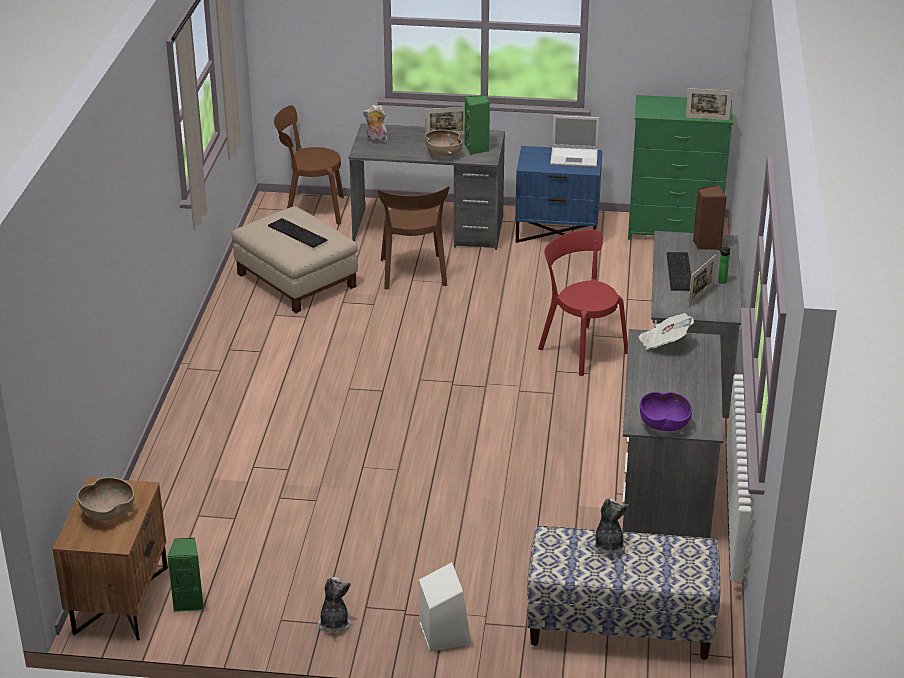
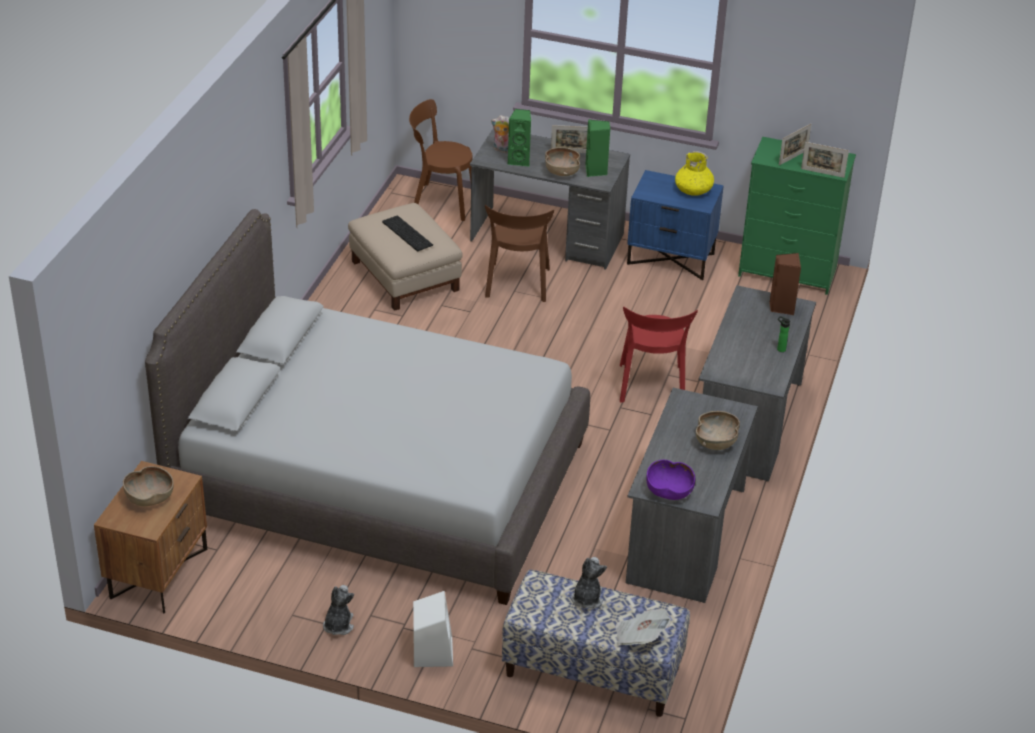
camera: 10 degrees right, 5 degrees up
(190, 602) = (218, 585): green speaker -> green speaker (519, 160)
(332, 473) = (379, 479): none -> grey bed
(575, 157) = (693, 190): laptop -> yellow vase
(580, 348) = (651, 387): red chair -> red chair turned 150 degrees counterclockwise
(664, 343) = (700, 407): newspaper -> newspaper (639, 637)
(680, 272) = (745, 334): keyboard -> none
(692, 372) = (716, 442): none -> brown bowl
(700, 295) = (754, 362): picture frame -> picture frame (793, 157)

